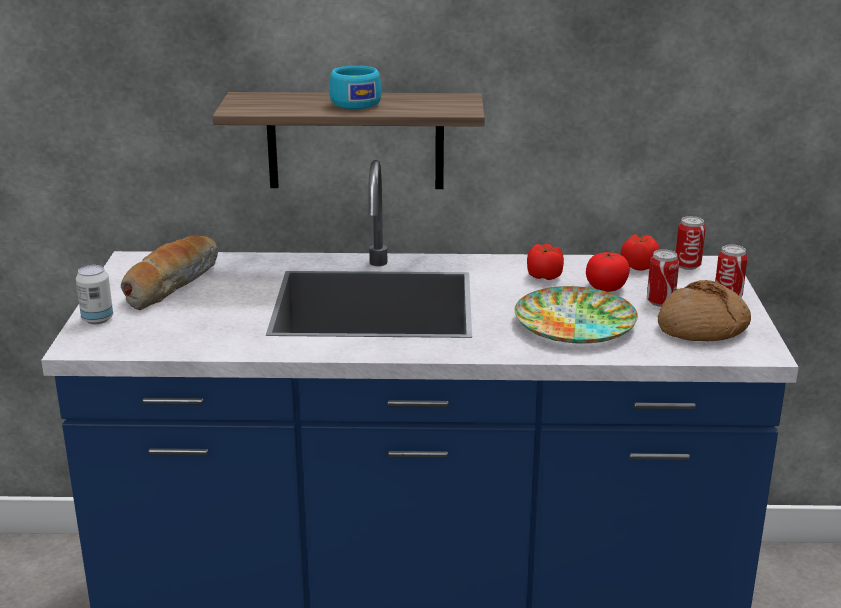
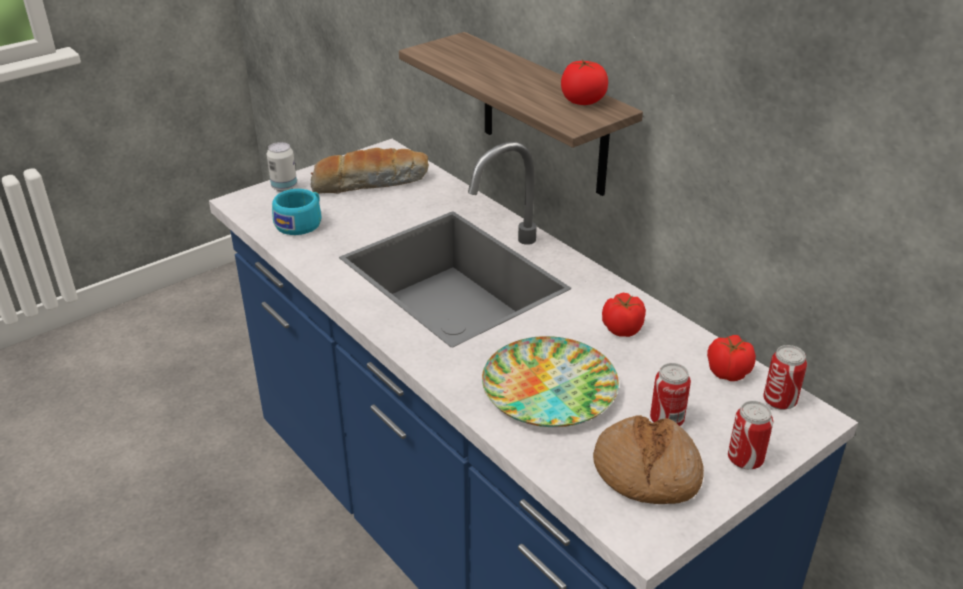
camera: 50 degrees right, 10 degrees up
(353, 102) = (515, 77): turquoise cup -> turquoise cup (302, 222)
(606, 288) = (650, 373): tomato -> tomato (583, 101)

